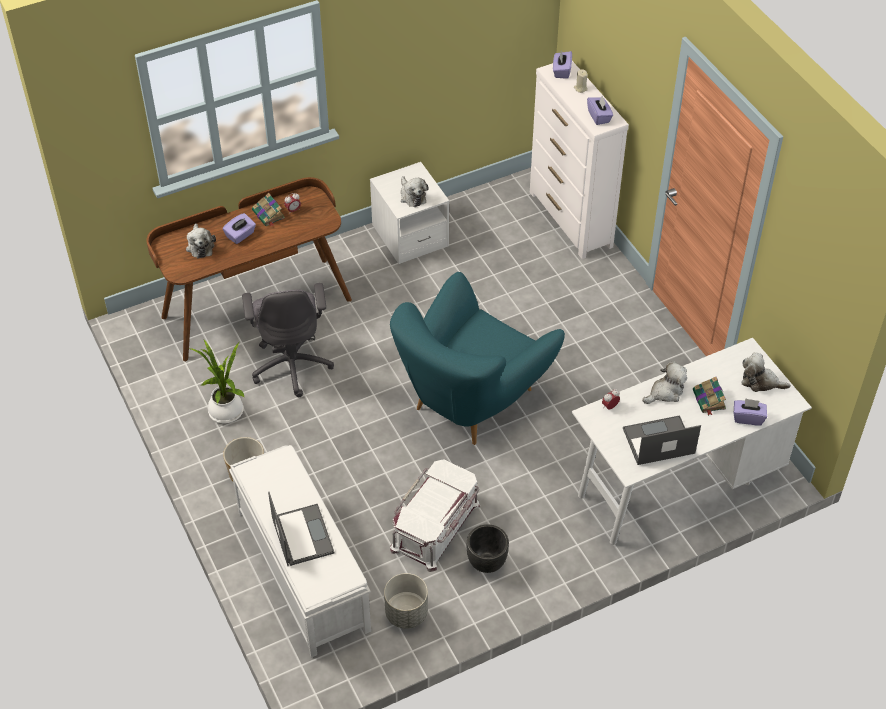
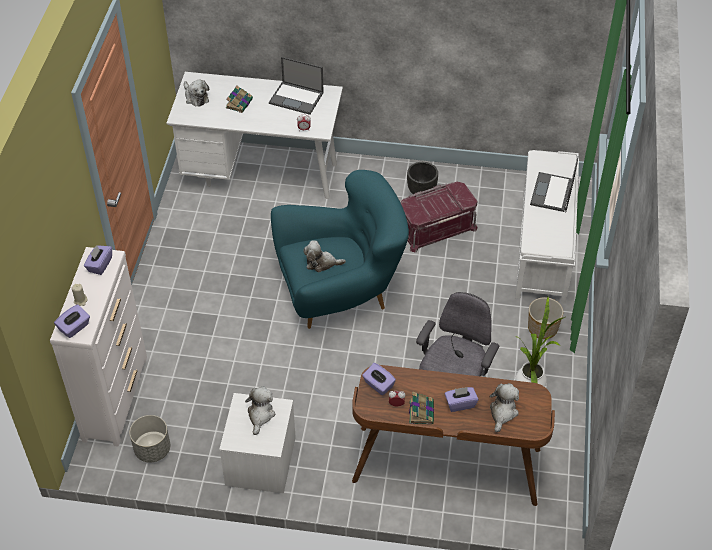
camera: 145 degrees left, 0 degrees up
(406, 613) = (494, 191): grey planter -> grey planter (153, 450)
(436, 527) = (436, 227): white storage box -> red storage box
(665, 392) = (260, 120): plush toy -> plush toy (321, 263)
(748, 418) = (229, 84): purple tissue box -> purple tissue box (378, 385)

